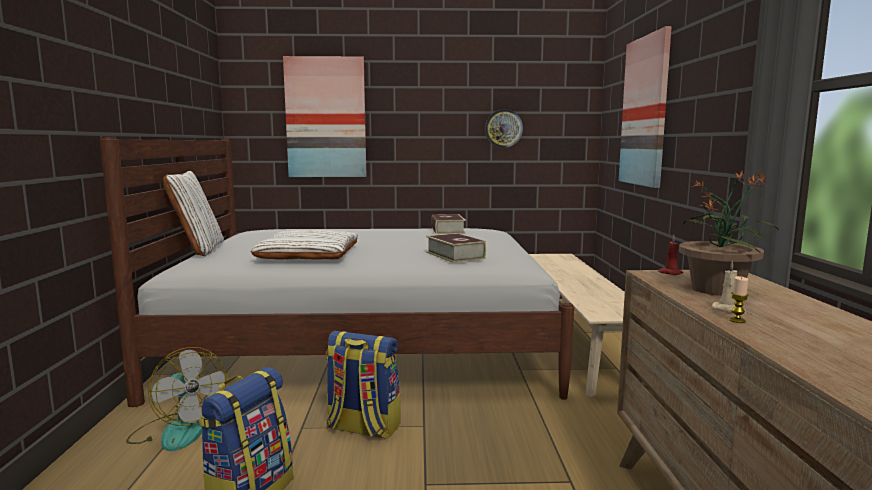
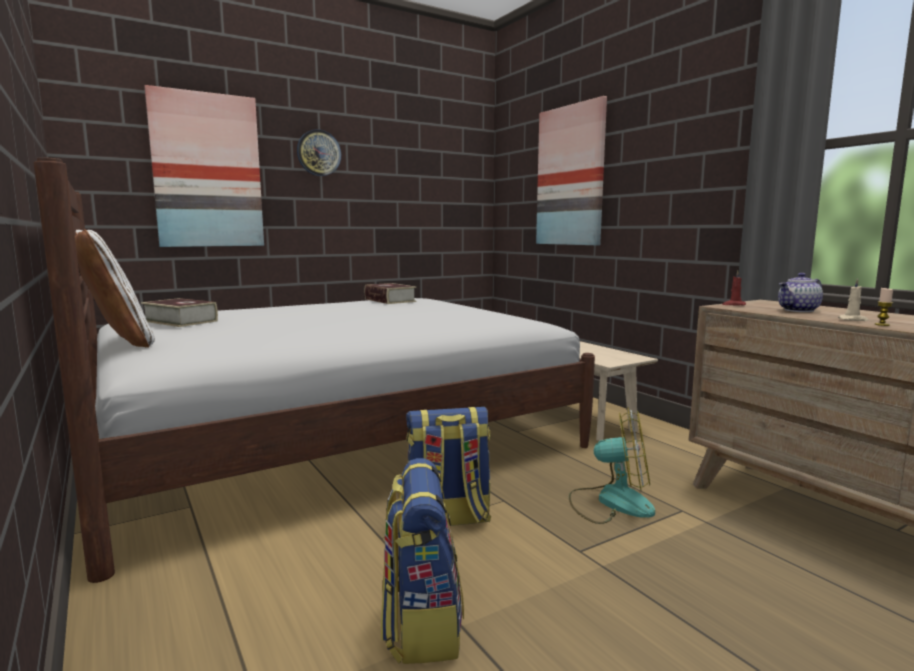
camera: 30 degrees left, 0 degrees up
(177, 431) = (219, 589): fan -> fan (611, 502)
(308, 254) = (299, 331): white pillow -> none
(455, 255) = (464, 318): book -> book (180, 321)
(503, 128) = (409, 192): wall clock -> wall clock (319, 153)
(717, 289) = (799, 310): potted plant -> teapot

